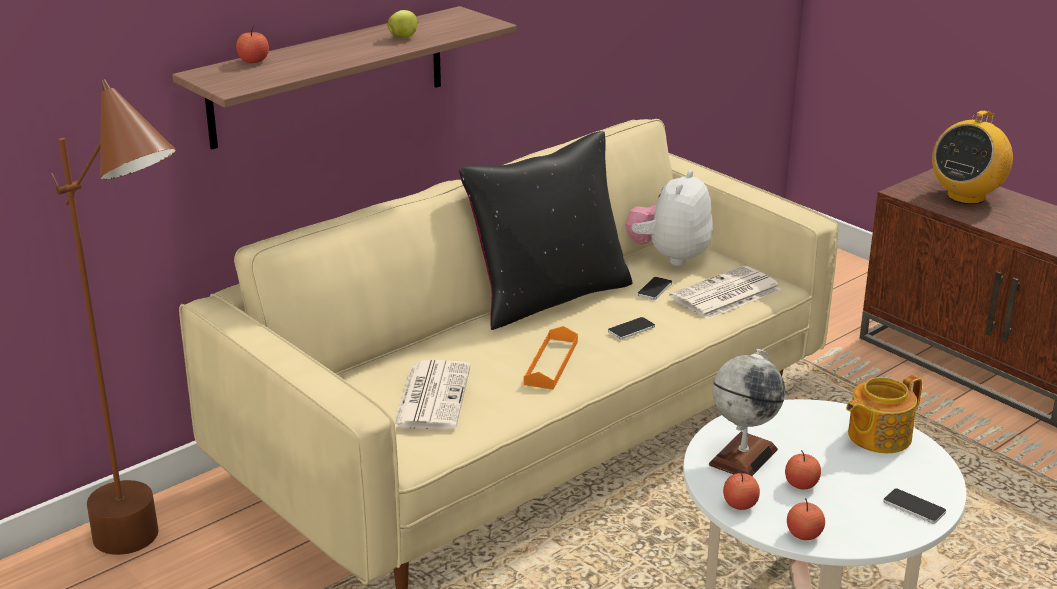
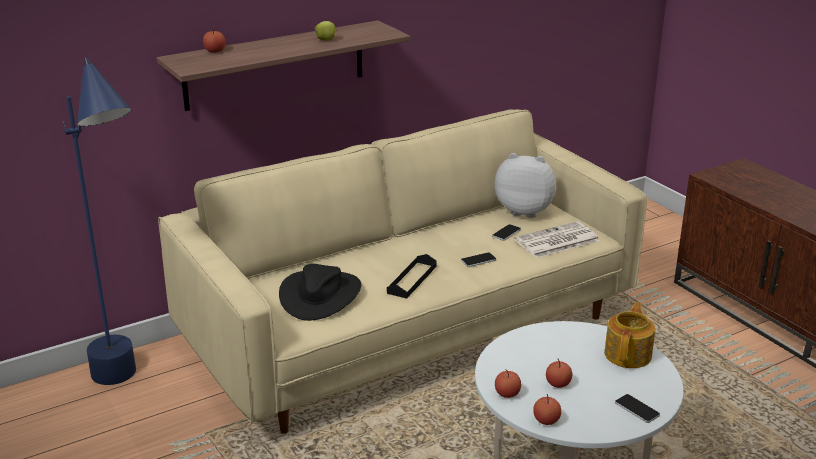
camera: 10 degrees right, 0 degrees up
(157, 557) = (129, 389): brown floor lamp -> blue floor lamp
(432, 396) = (320, 295): newspaper -> black hat
(548, 297) = (428, 232): black pillow -> none
(551, 363) = (412, 279): orange tray -> black tray
(668, 257) = (525, 210): plush toy -> plush toy turned 75 degrees clockwise
(743, 457) = (522, 359): globe -> none
(877, 436) = (628, 354): teapot -> teapot turned 135 degrees clockwise
(966, 196) = (756, 182): radio -> none

